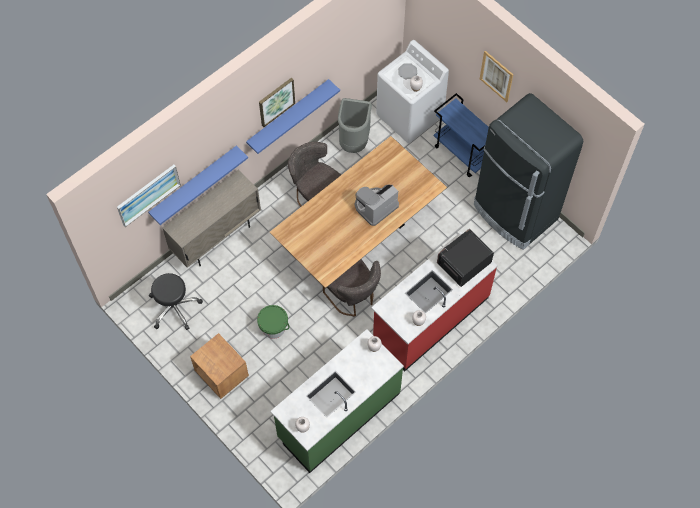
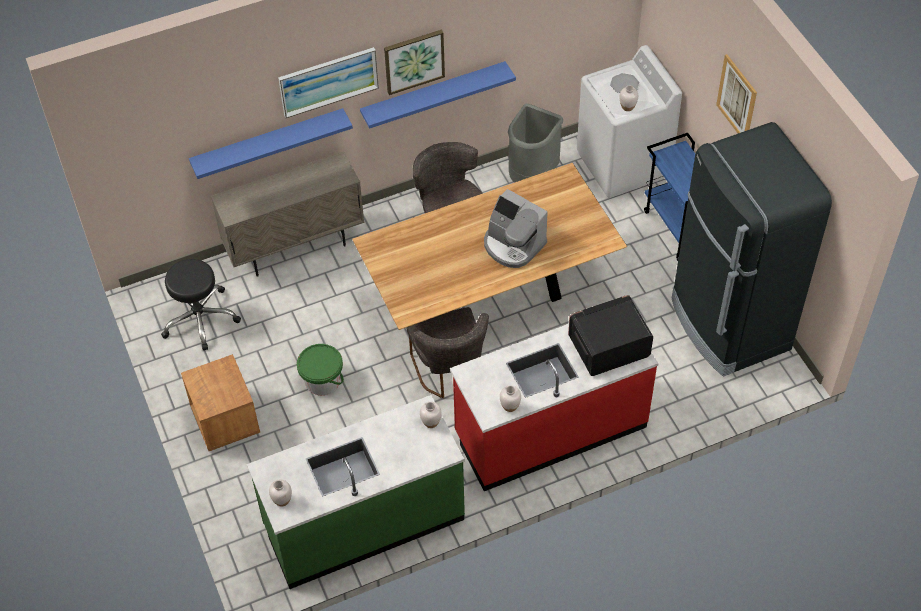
camera: 20 degrees right, 10 degrees down
(148, 194) = (190, 128): picture -> picture (328, 81)
(375, 207) = (513, 245): coffee machine -> coffee machine turned 120 degrees counterclockwise

